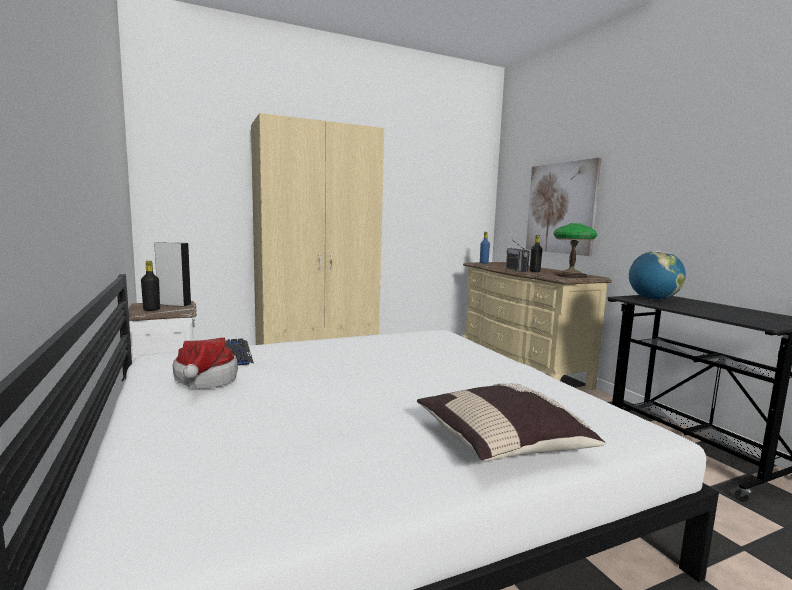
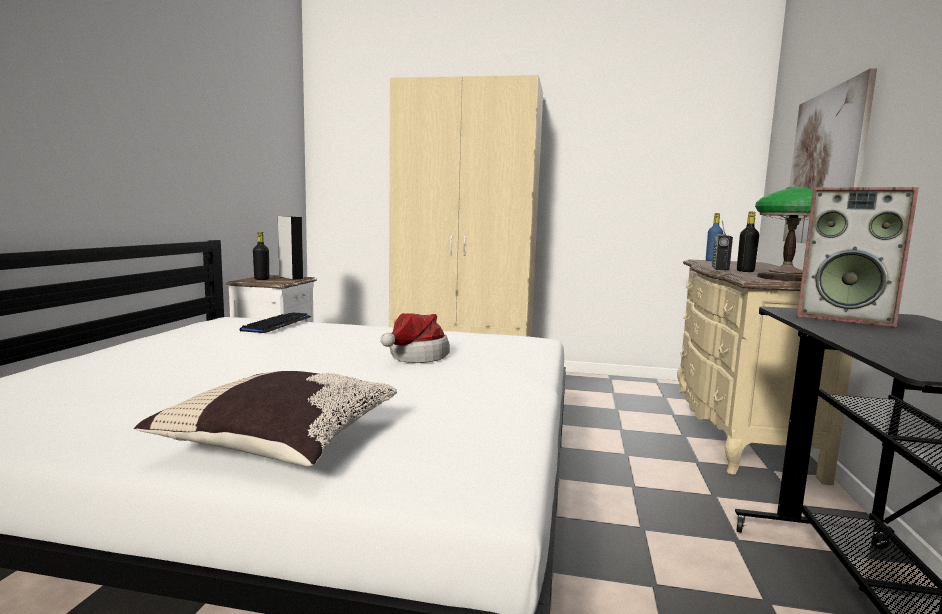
camera: 35 degrees right, 0 degrees up
(204, 380) = (201, 337): hat -> hat (414, 356)
(653, 299) = (845, 317): globe -> speaker

